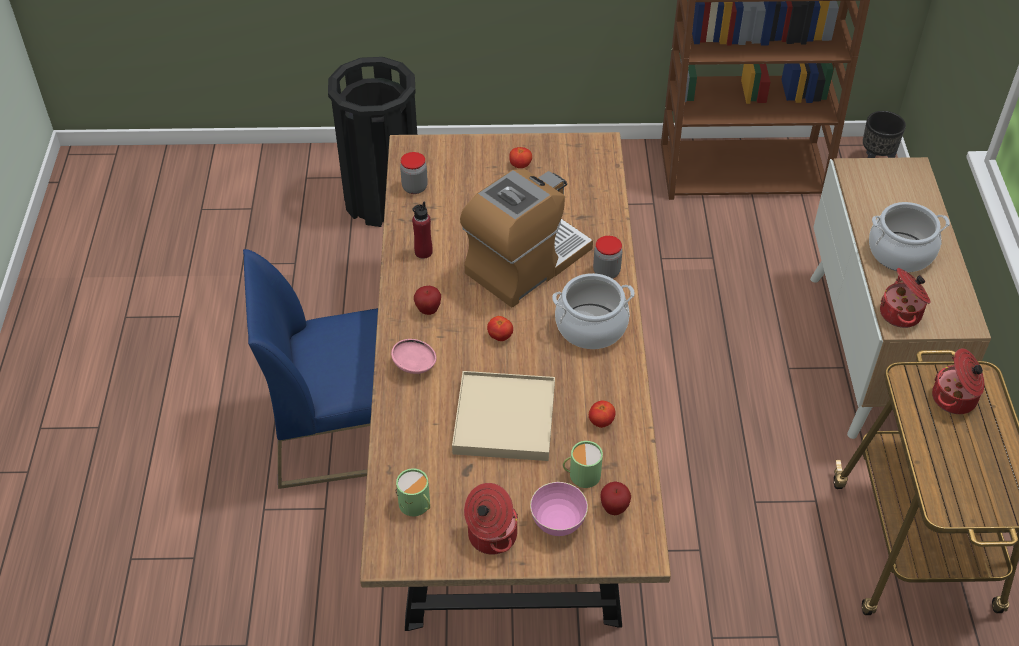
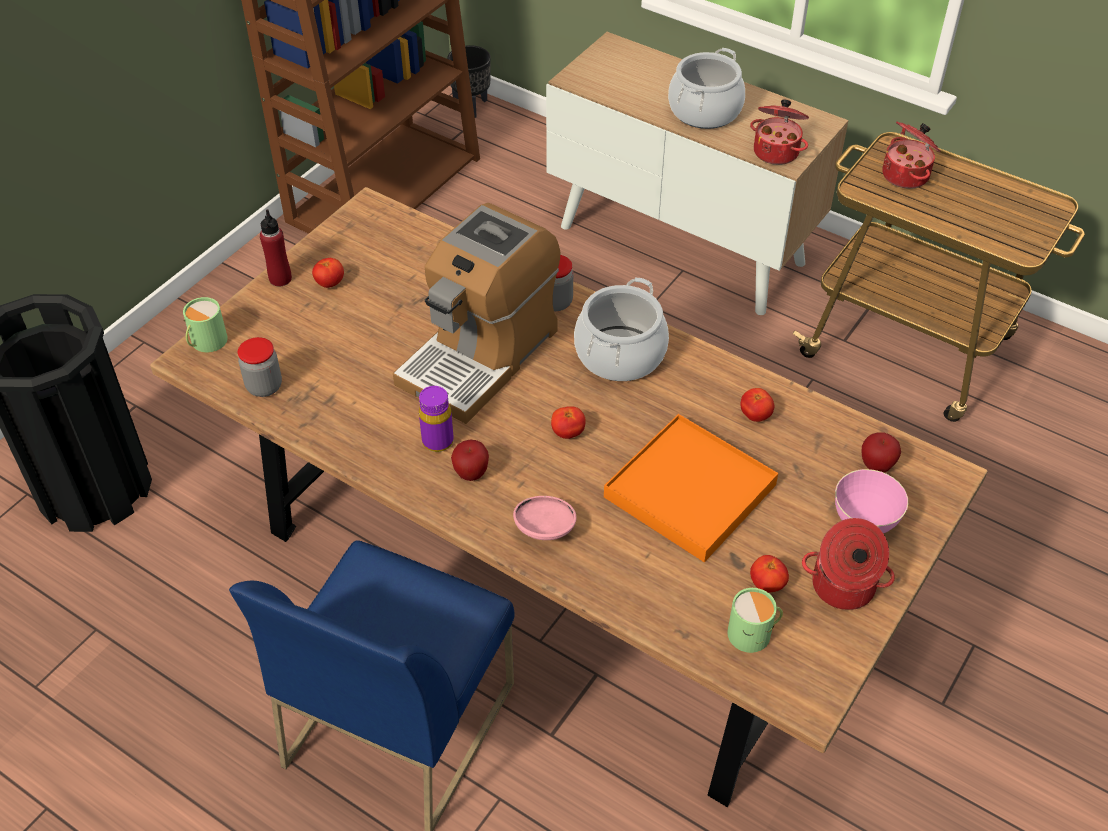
camera: 55 degrees left, 0 degrees up
(423, 252) = (376, 432): red bottle -> red bottle (280, 279)
(440, 282) = (438, 441): none -> purple bottle
(460, 494) = (767, 584): none -> tomato
(505, 419) = (690, 491): beige tray -> orange tray
(526, 262) = (480, 355): coffee machine -> coffee machine turned 135 degrees counterclockwise
(581, 474) = (813, 468): green mug -> green mug (206, 342)

